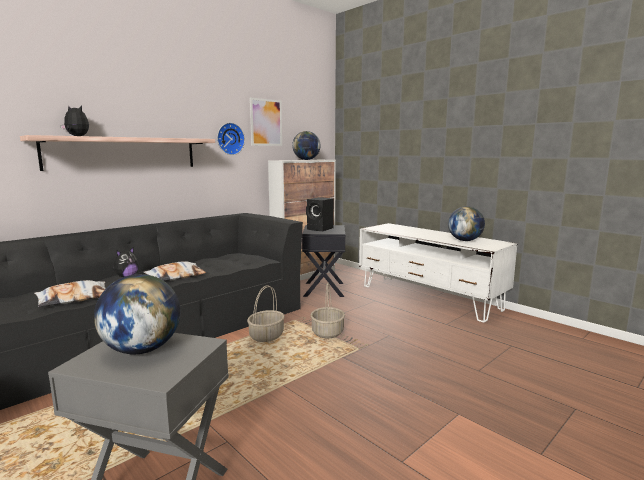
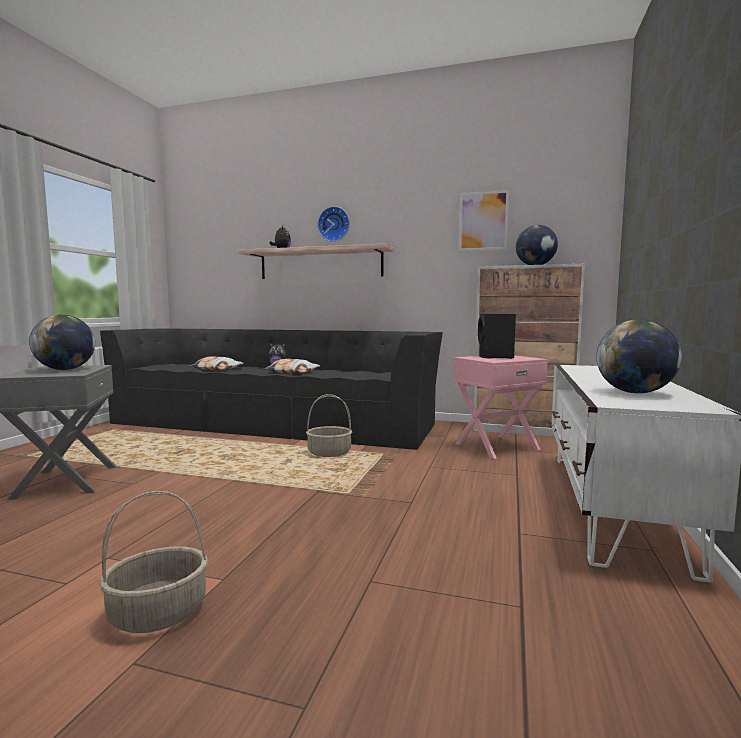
camera: 60 degrees right, 5 degrees down
(229, 139) = (429, 245): wall clock -> wall clock (334, 224)
(323, 289) = (496, 446): black side table -> pink side table
(328, 332) = (372, 472): basket -> basket (157, 613)

